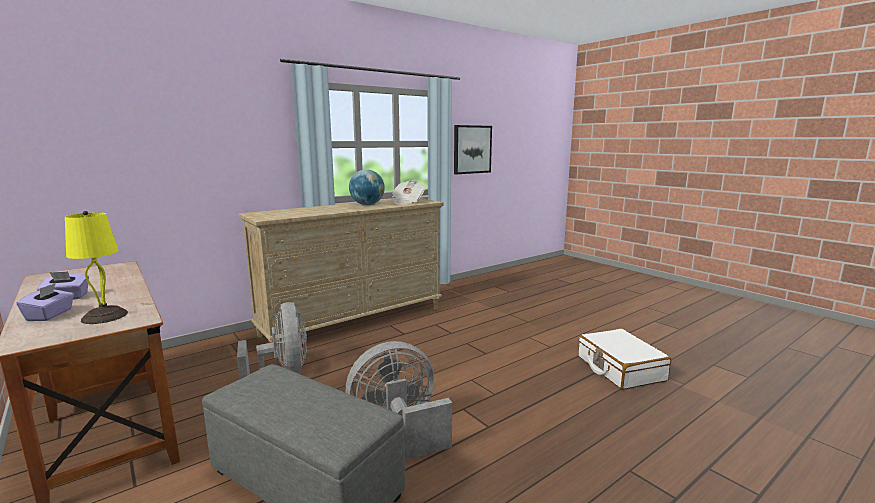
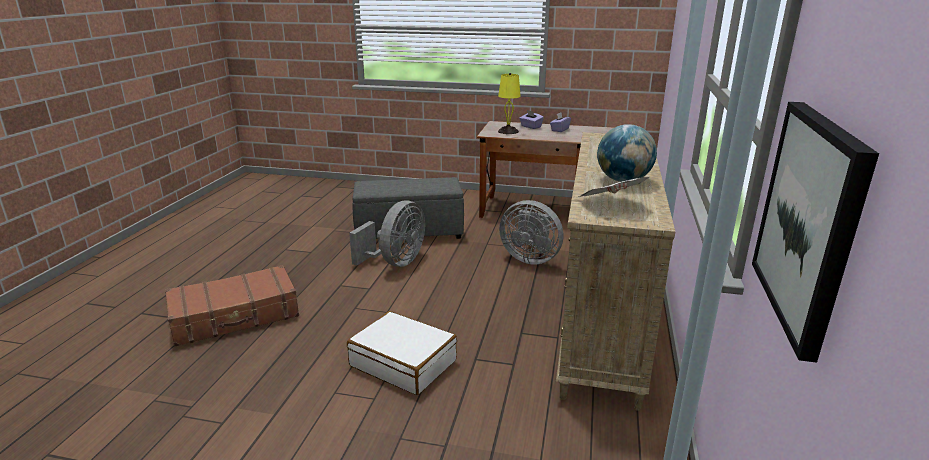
camera: 140 degrees right, 10 degrees up
(620, 368) = (234, 392): white suitcase -> white suitcase (403, 363)
(621, 434) = (235, 316): none -> brown suitcase

